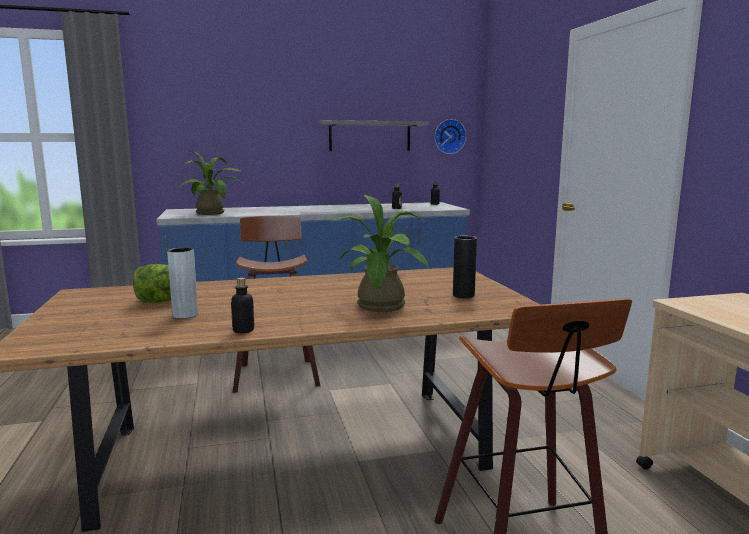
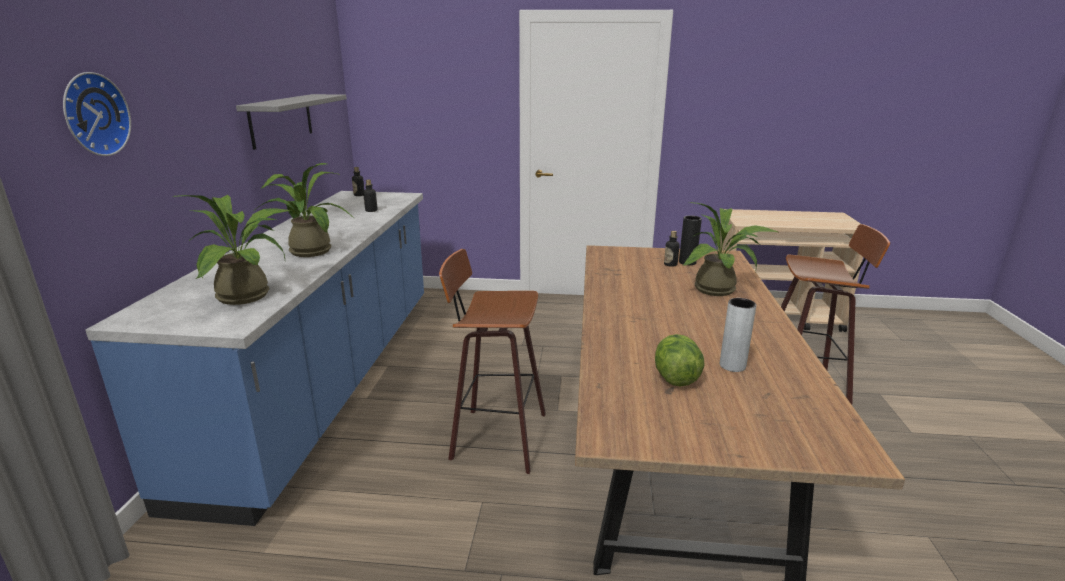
camera: 70 degrees left, 10 degrees up
(243, 330) = (783, 343): bottle -> bottle (670, 264)
(293, 211) = (308, 250): none -> potted plant
(449, 136) = (332, 109): wall clock -> wall clock (92, 114)

